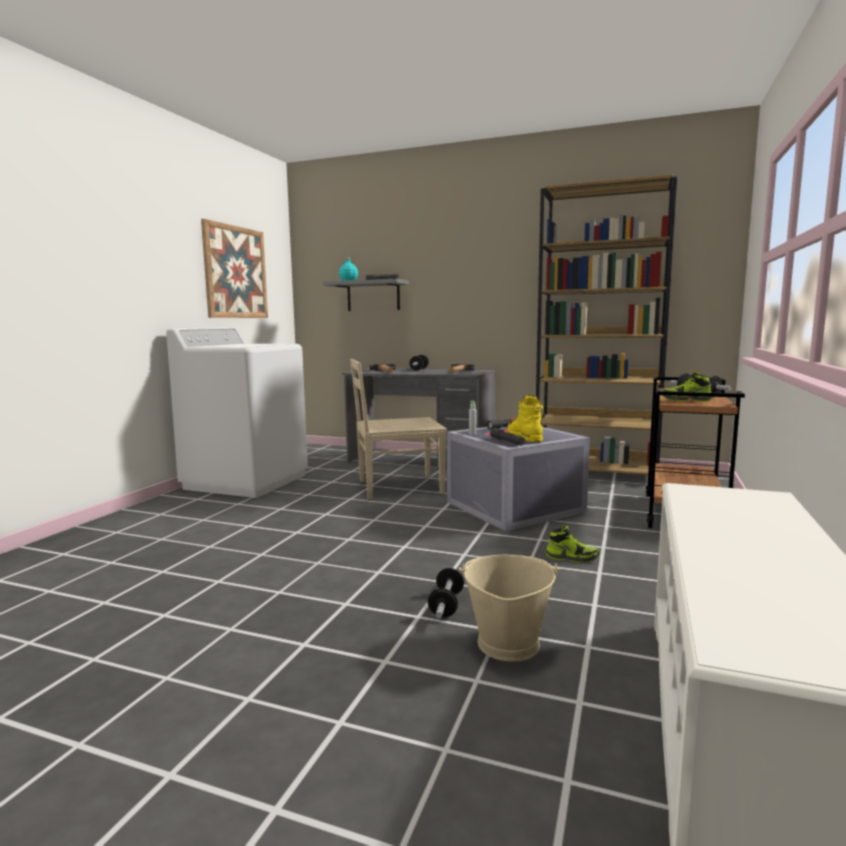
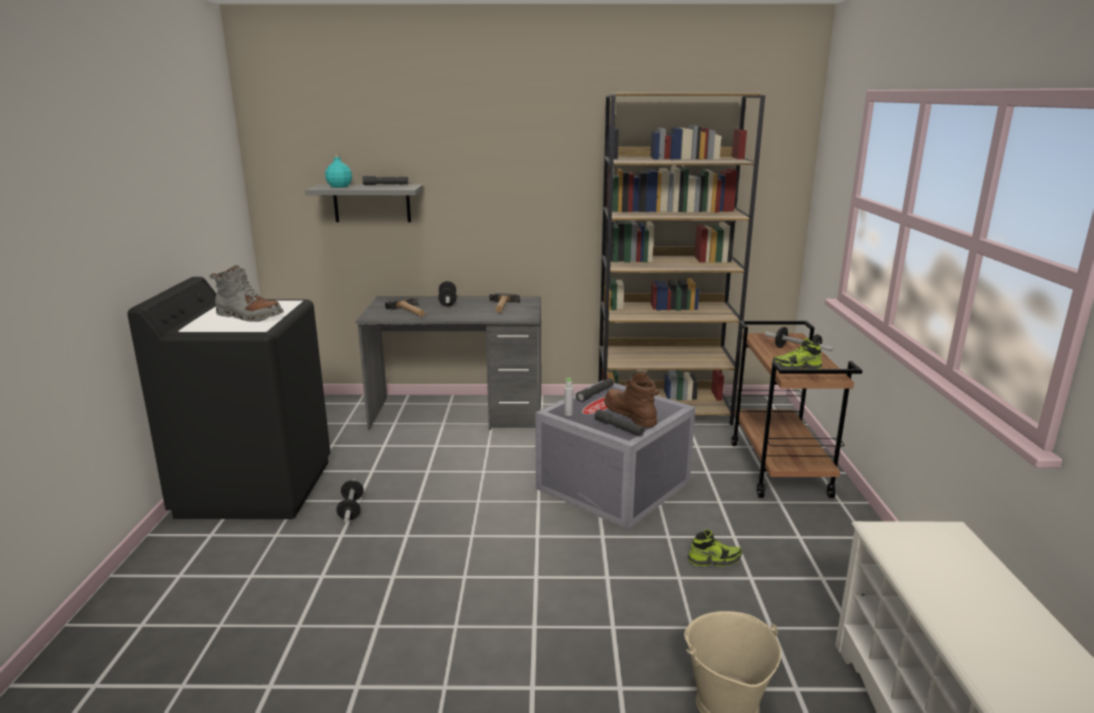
camera: 20 degrees left, 10 degrees up
(235, 272) = (186, 192): picture -> none
(247, 481) = (256, 487): white washing machine -> black washing machine
(248, 345) = (249, 316): none -> grey boot
(397, 486) = (461, 468): beige chair -> none
(446, 605) = (637, 663): dumbbell -> dumbbell (351, 509)
(525, 437) = (630, 414): yellow boot -> brown boot

